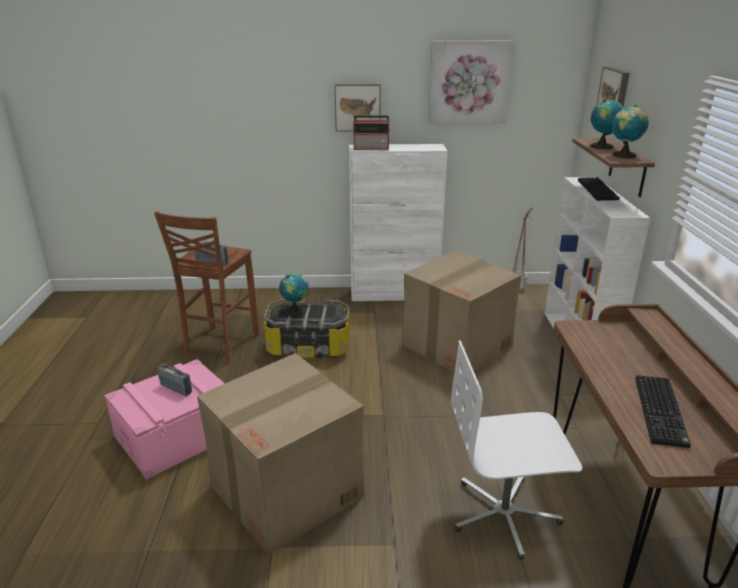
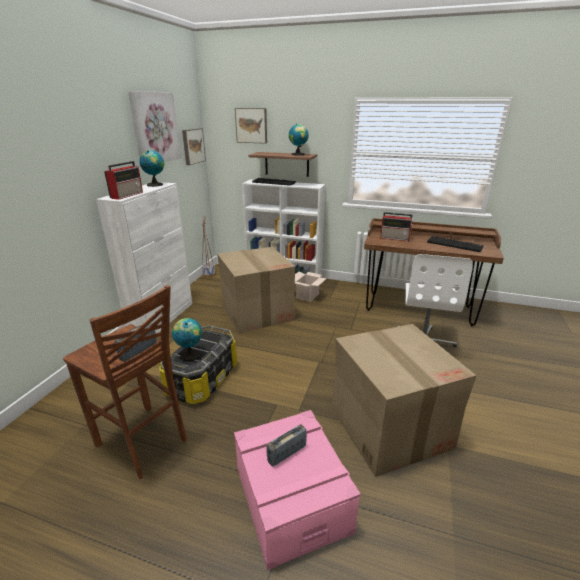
camera: 70 degrees left, 0 degrees up
(357, 107) = (90, 160): picture -> picture (192, 146)
(540, 374) = (307, 296): none -> cardboard box
(603, 146) = (275, 154): globe -> globe (155, 184)
(616, 345) = (395, 238): none -> radio

